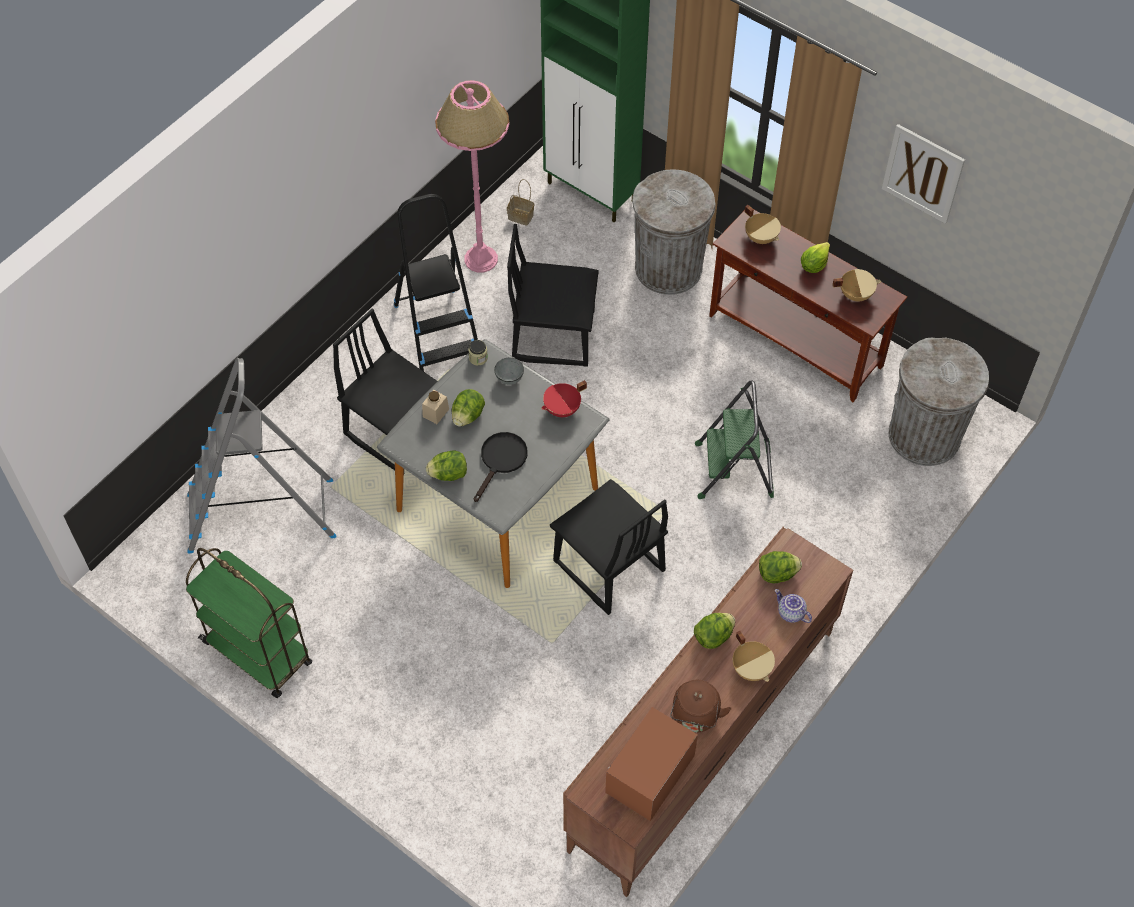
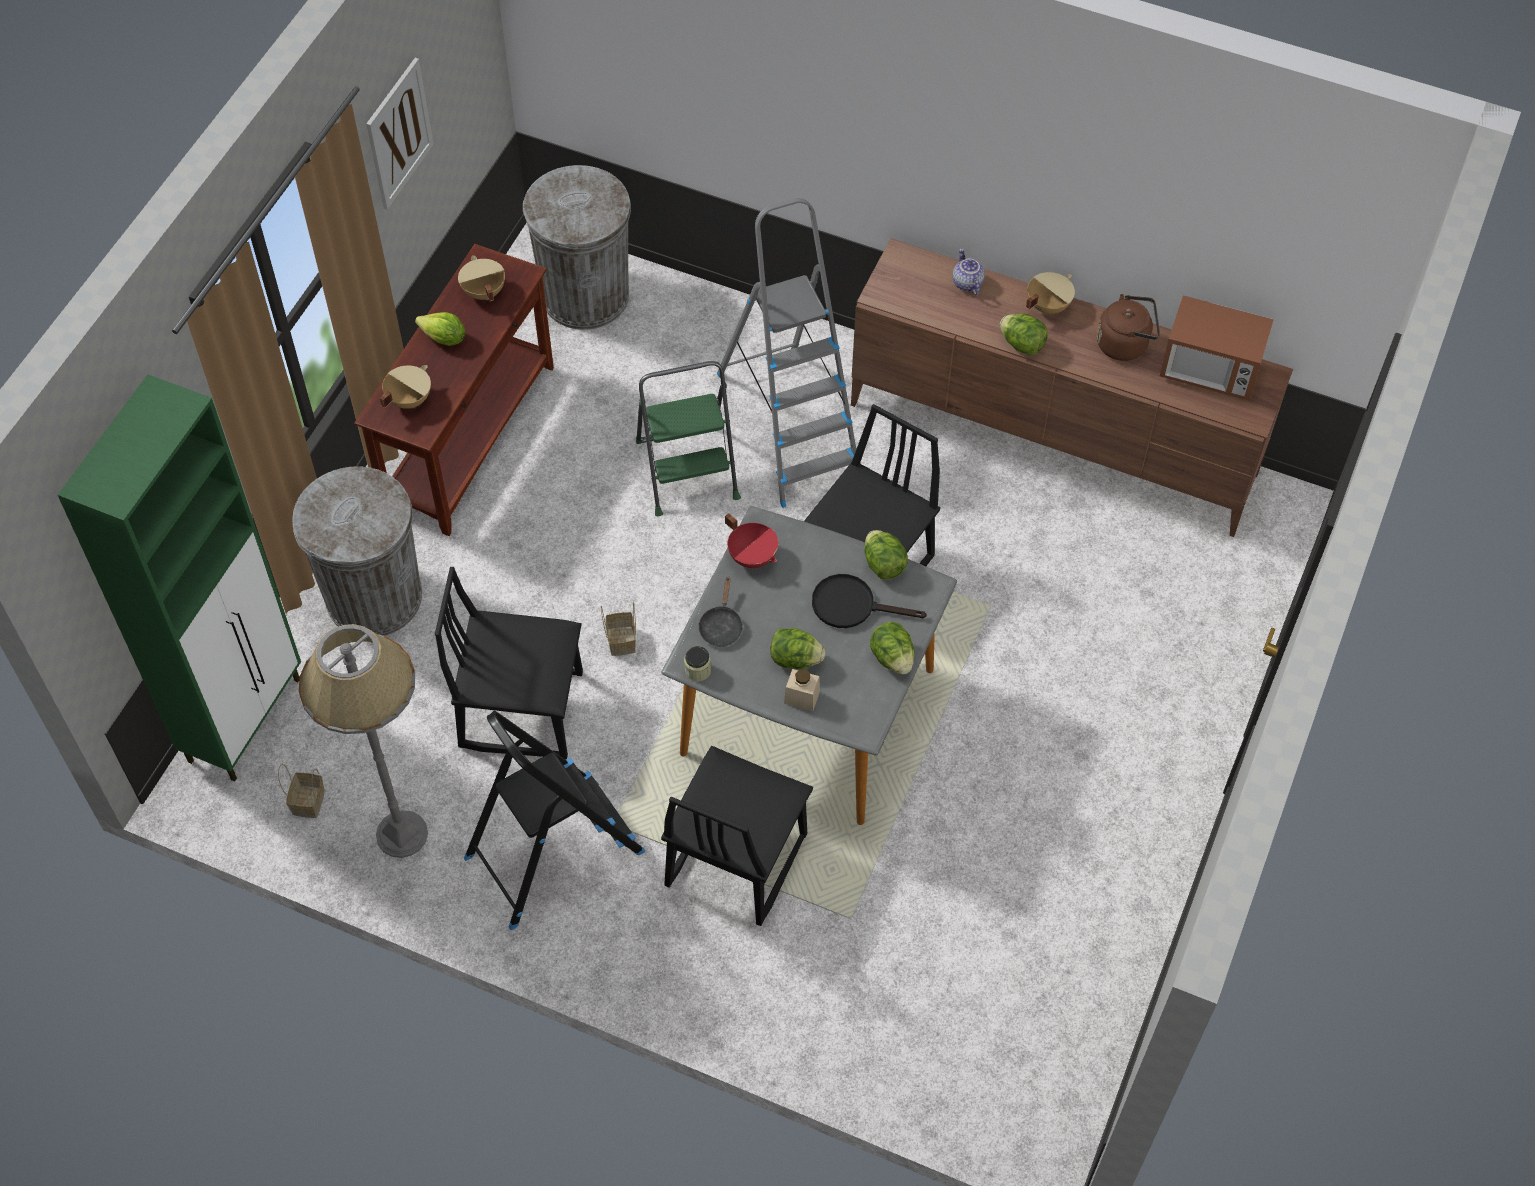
camera: 105 degrees left, 0 degrees up
(258, 655) = (1127, 926): green cart -> none
(260, 516) = (924, 994): grey step ladder -> grey step ladder (789, 427)
(481, 259) = (402, 833): pink floor lamp -> grey floor lamp
(509, 379) = (721, 626): grey bowl -> black frying pan
(553, 334) = (522, 709): black chair -> black chair turned 105 degrees clockwise
(592, 399) = (620, 640): none -> basket
(777, 574) = (921, 301): lettuce -> lettuce (883, 565)
(790, 613) = (966, 283): teapot -> teapot turned 135 degrees clockwise

